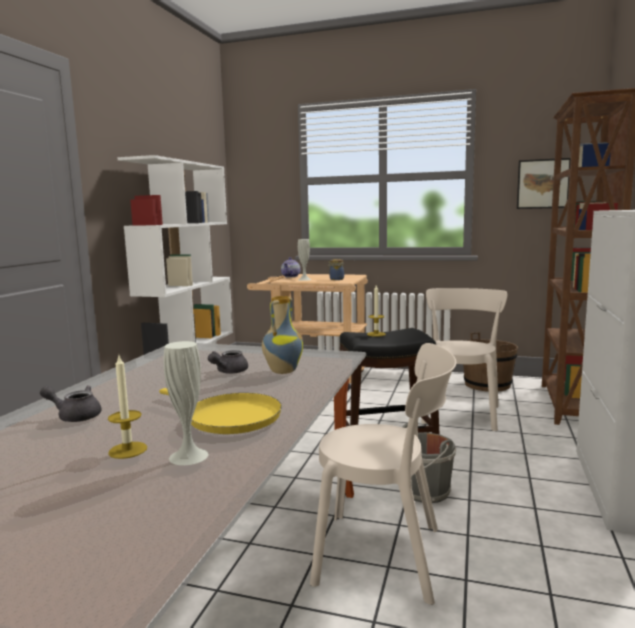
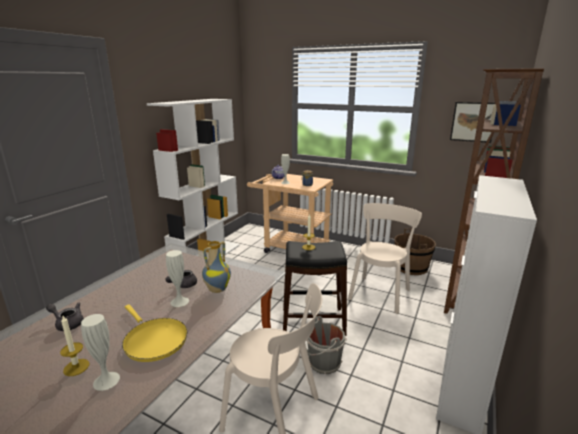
camera: 10 degrees right, 10 degrees up
(236, 385) = (179, 301): none -> white vase

